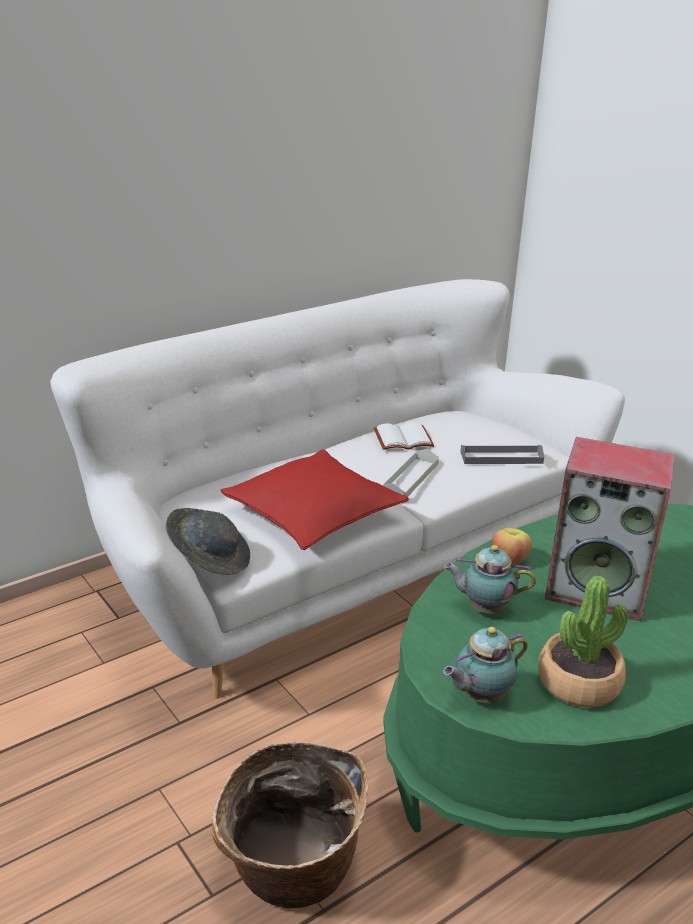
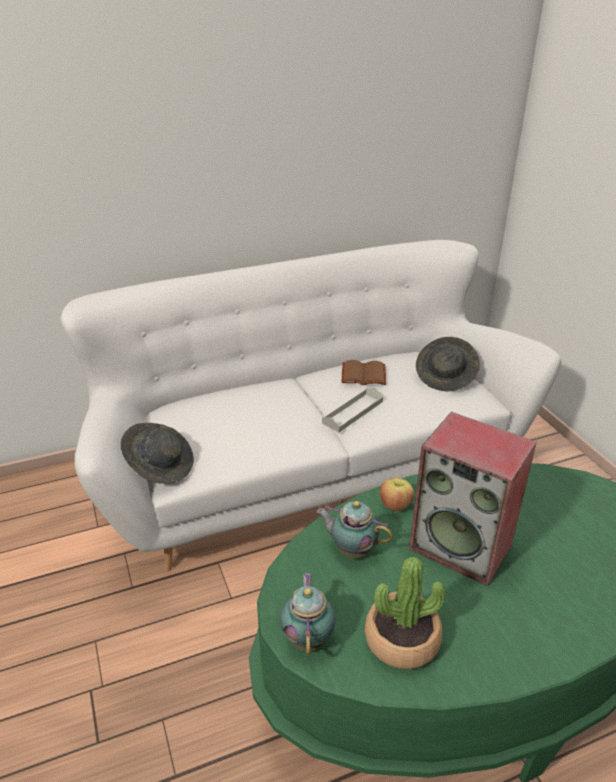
camera: 15 degrees right, 5 degrees up
(290, 873) = (163, 736): basket -> none
(314, 513) = (260, 435): red pillow -> none
(403, 438) = (364, 374): white book -> brown book
(480, 696) = (308, 637): teapot -> teapot turned 105 degrees clockwise
(496, 432) = (446, 377): none -> grey hat
(501, 457) = (440, 401): grey tray -> none

